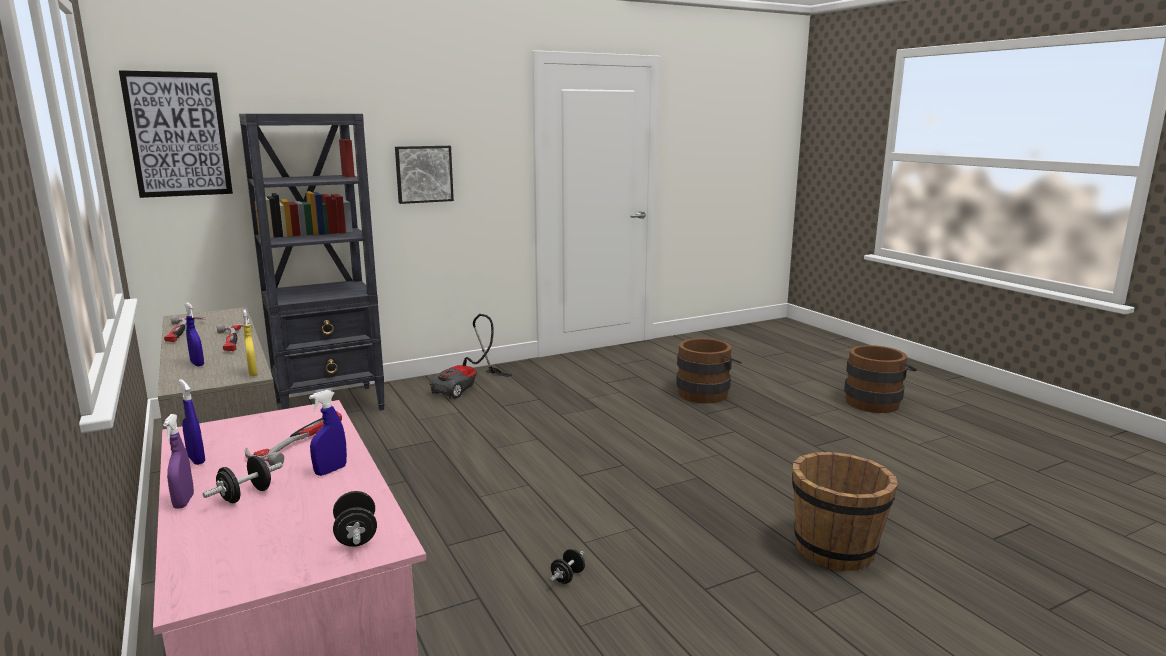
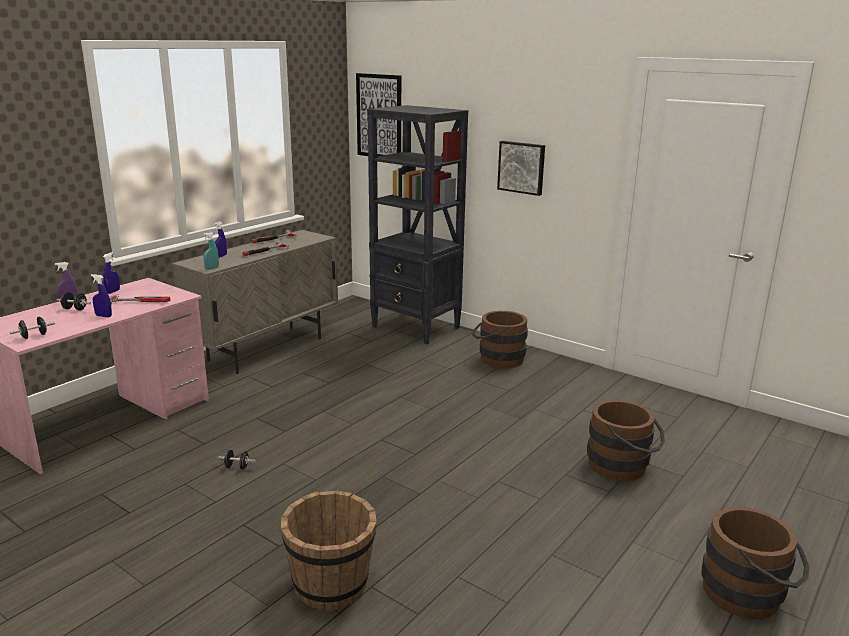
camera: 65 degrees right, 5 degrees up
(253, 373) = (212, 268): yellow spray bottle -> turquoise spray bottle
(468, 388) = (497, 359): vacuum cleaner -> brown bucket

